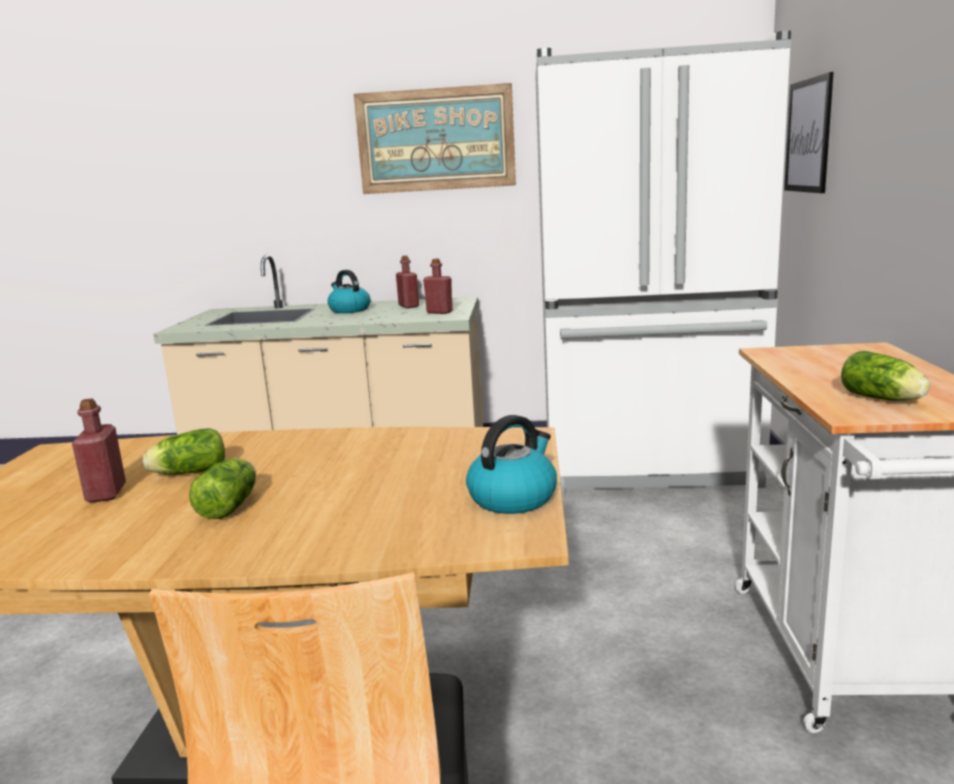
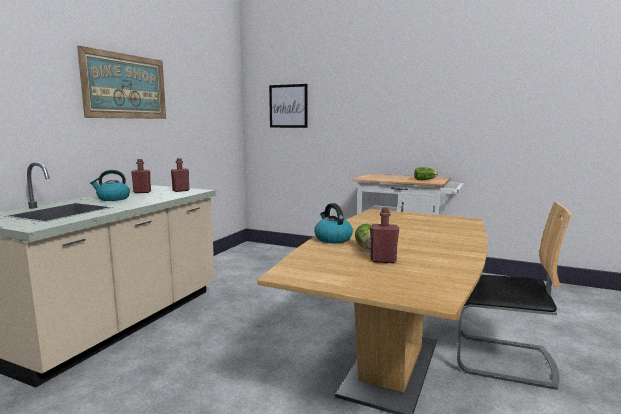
camera: 70 degrees left, 5 degrees down
(231, 505) = (418, 243): lettuce -> none
(513, 497) = (437, 217): kettle -> kettle (332, 239)
(650, 467) = (243, 259): white fridge -> none

